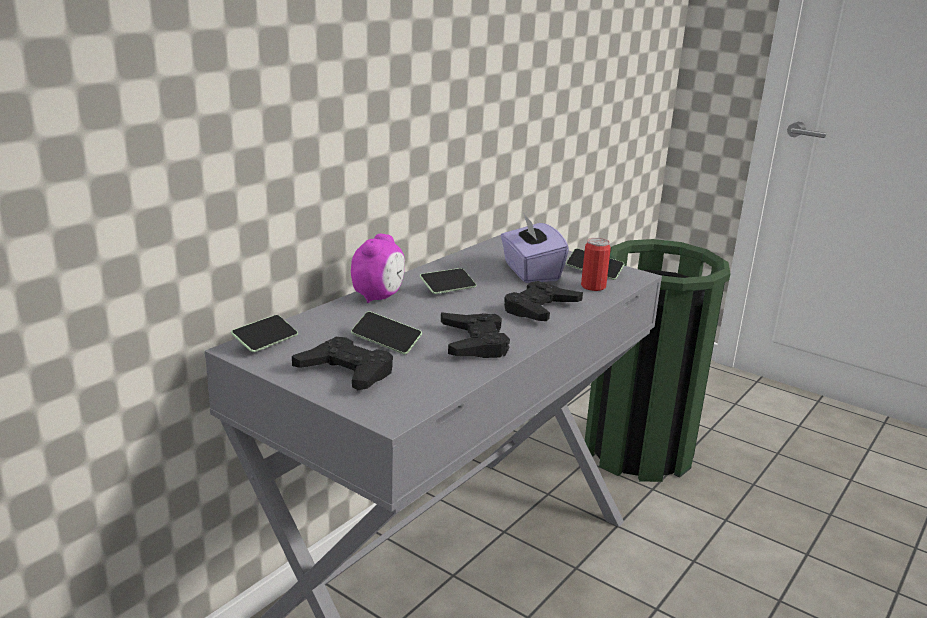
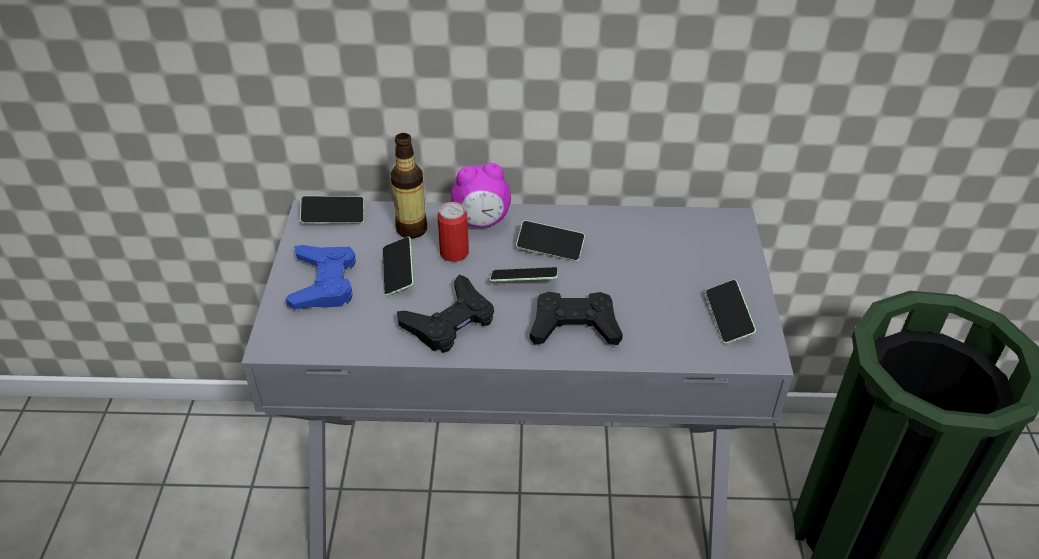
camera: 55 degrees right, 20 degrees up
(341, 320) = (411, 229): none -> bottle
(346, 372) = (324, 283): black game controller -> blue game controller
(470, 307) = (524, 282): none -> phone
(530, 272) = (662, 277): purple tissue box -> none
(593, 286) = (682, 336): can -> can (454, 253)

